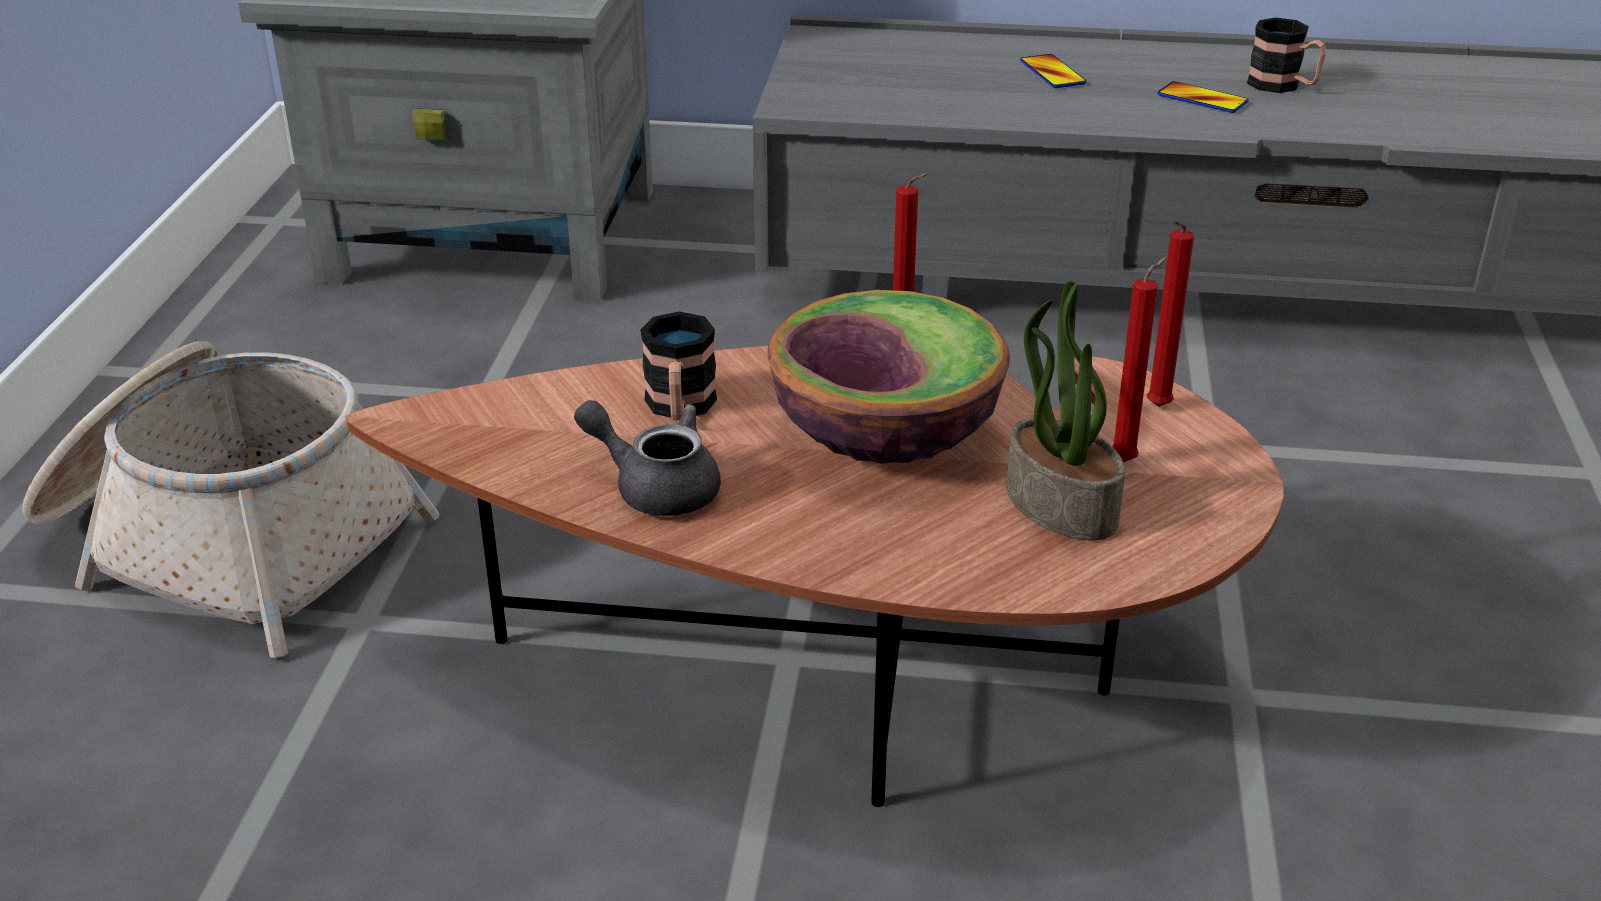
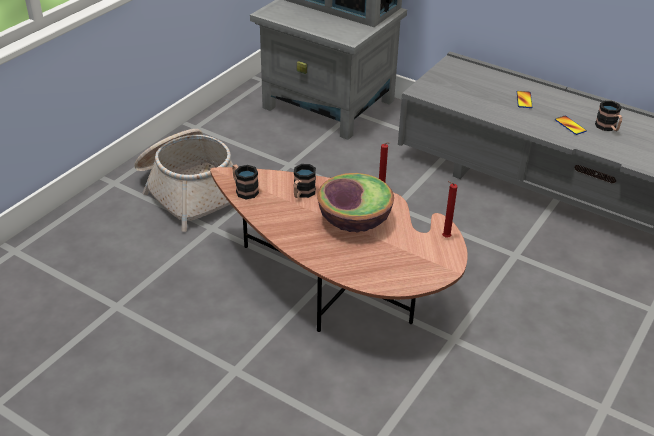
camera: 25 degrees right, 5 degrees up
(496, 445) = (244, 190): none -> mug
(656, 487) = (277, 216): grey teapot -> none
(1058, 505) = (386, 259): potted plant -> none
(1127, 461) = (419, 251): red candle -> none

